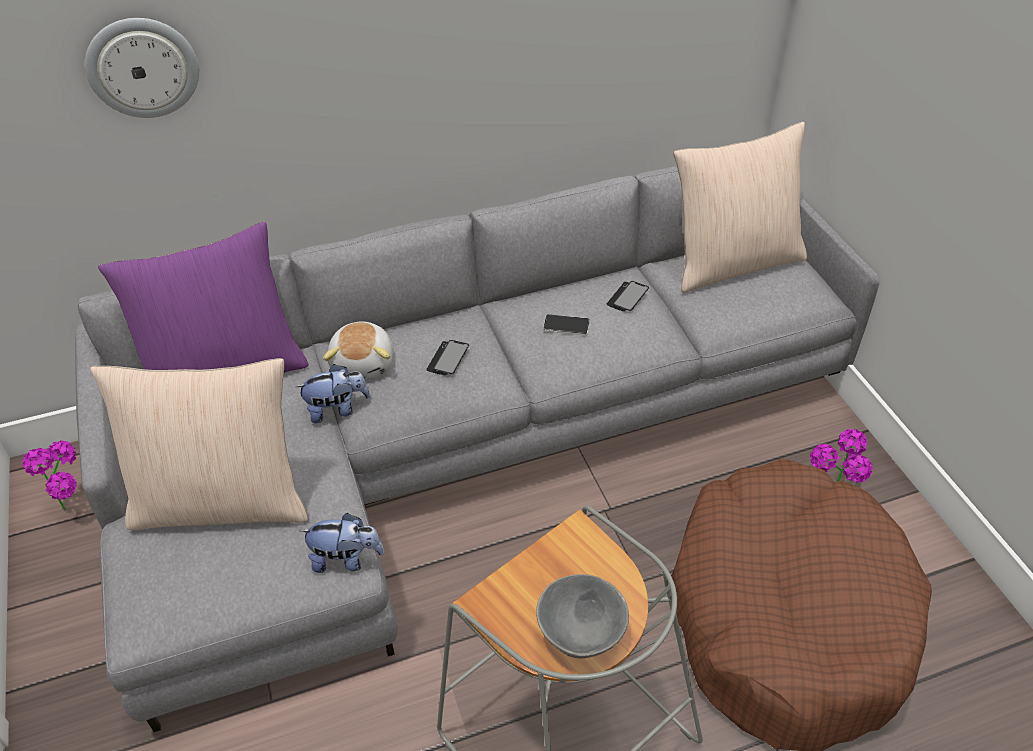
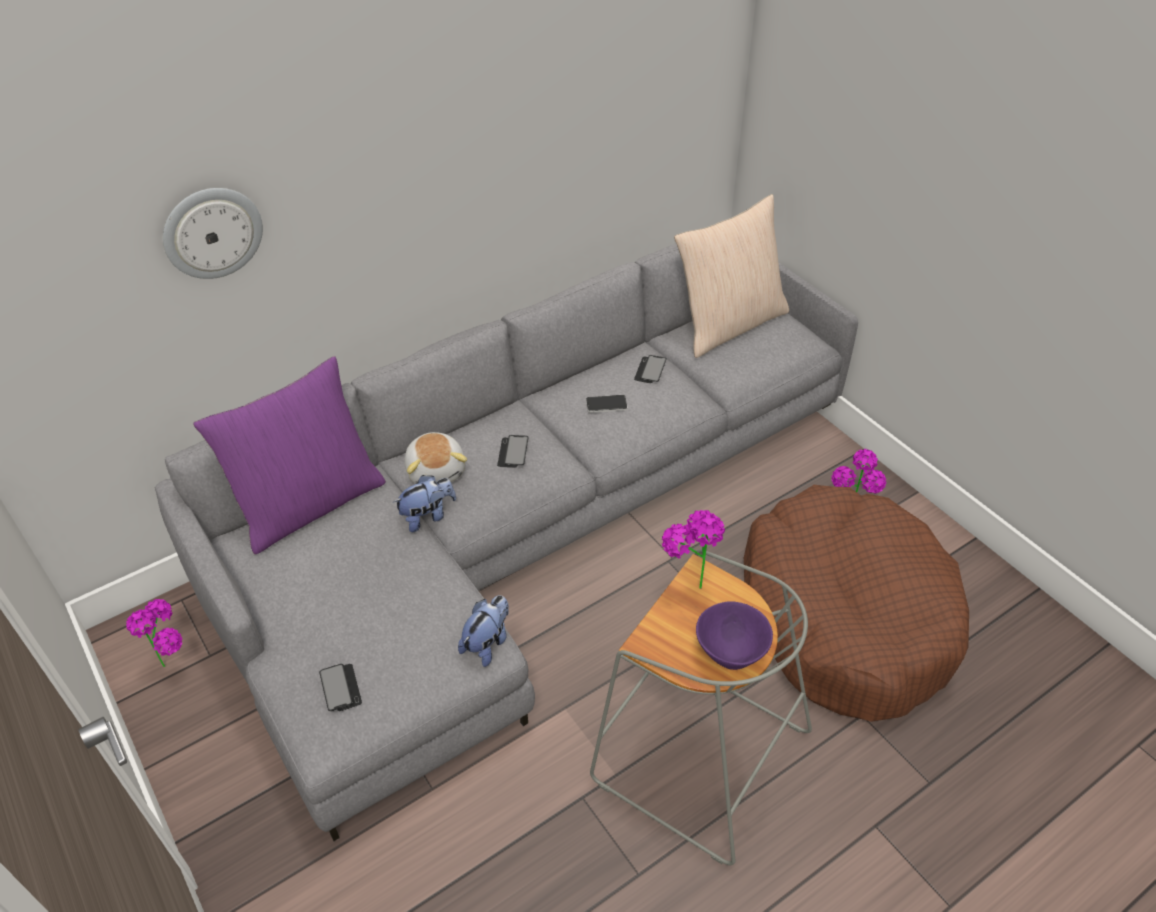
camera: 15 degrees left, 0 degrees up
(176, 573) = (340, 688): none -> phone
(222, 501) = (356, 617): beige pillow -> none
(346, 559) = (487, 643): plush toy -> plush toy turned 45 degrees counterclockwise
(562, 540) = (688, 582): none -> potted plant
(583, 635) = (733, 651): grey bowl -> purple bowl

